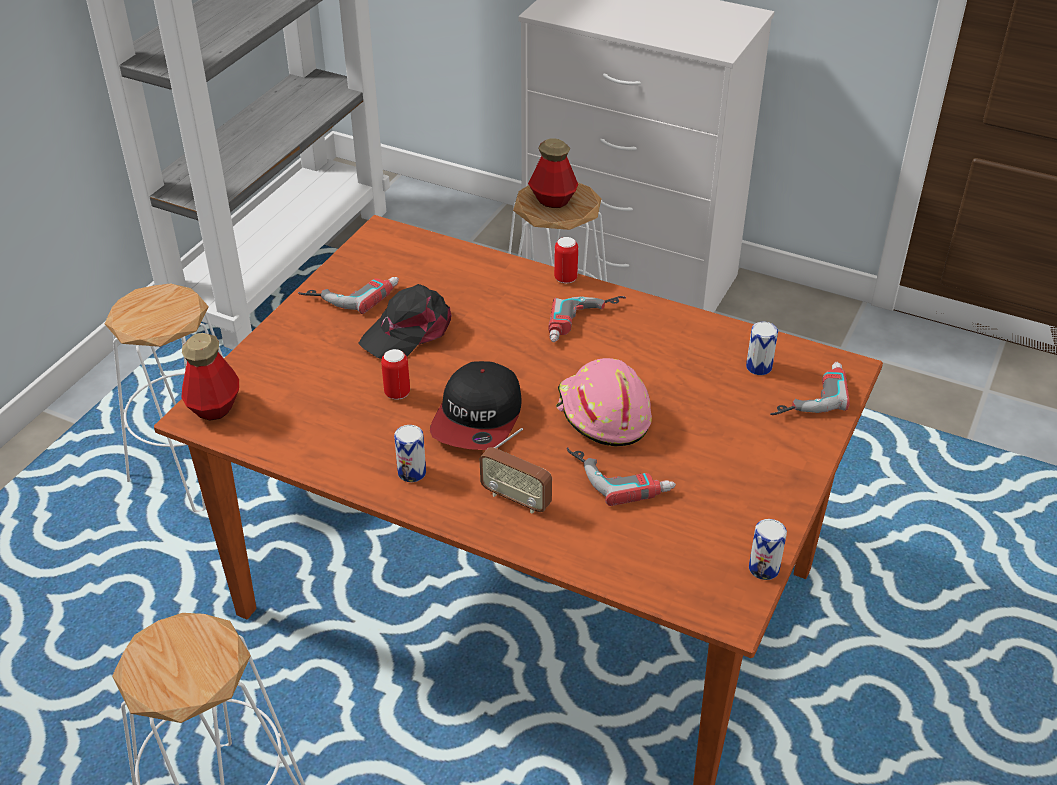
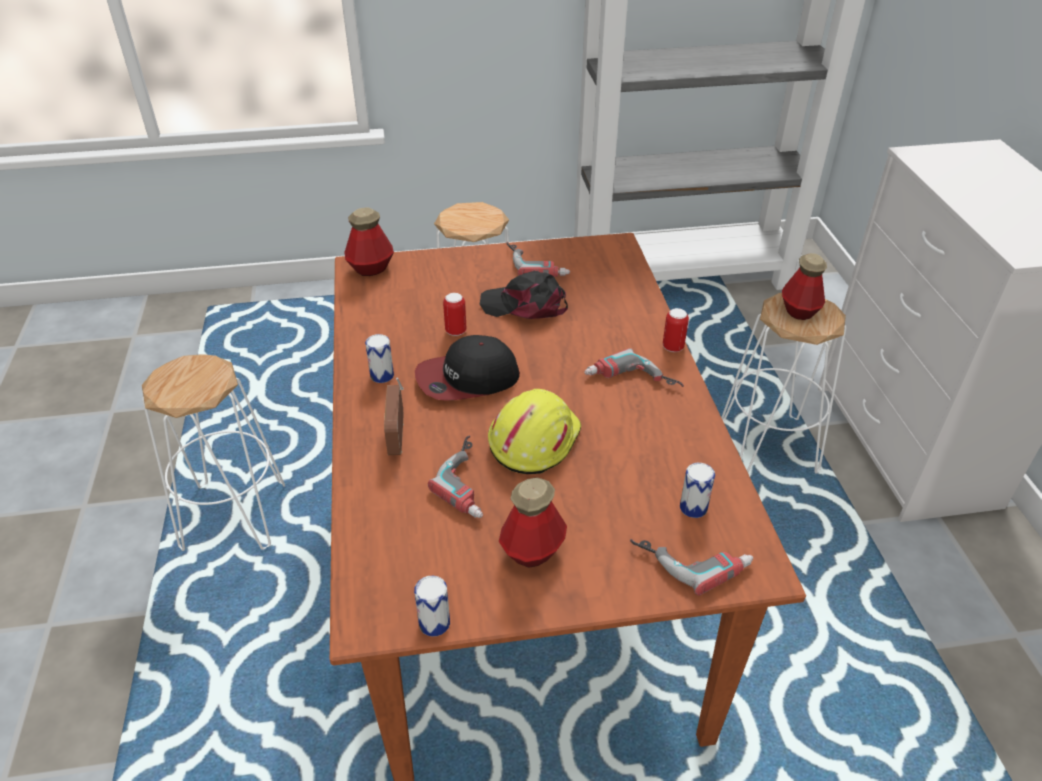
camera: 55 degrees right, 0 degrees up
(602, 414) = (533, 439): pink hard hat -> yellow hard hat
(731, 475) = (532, 550): none -> bottle

